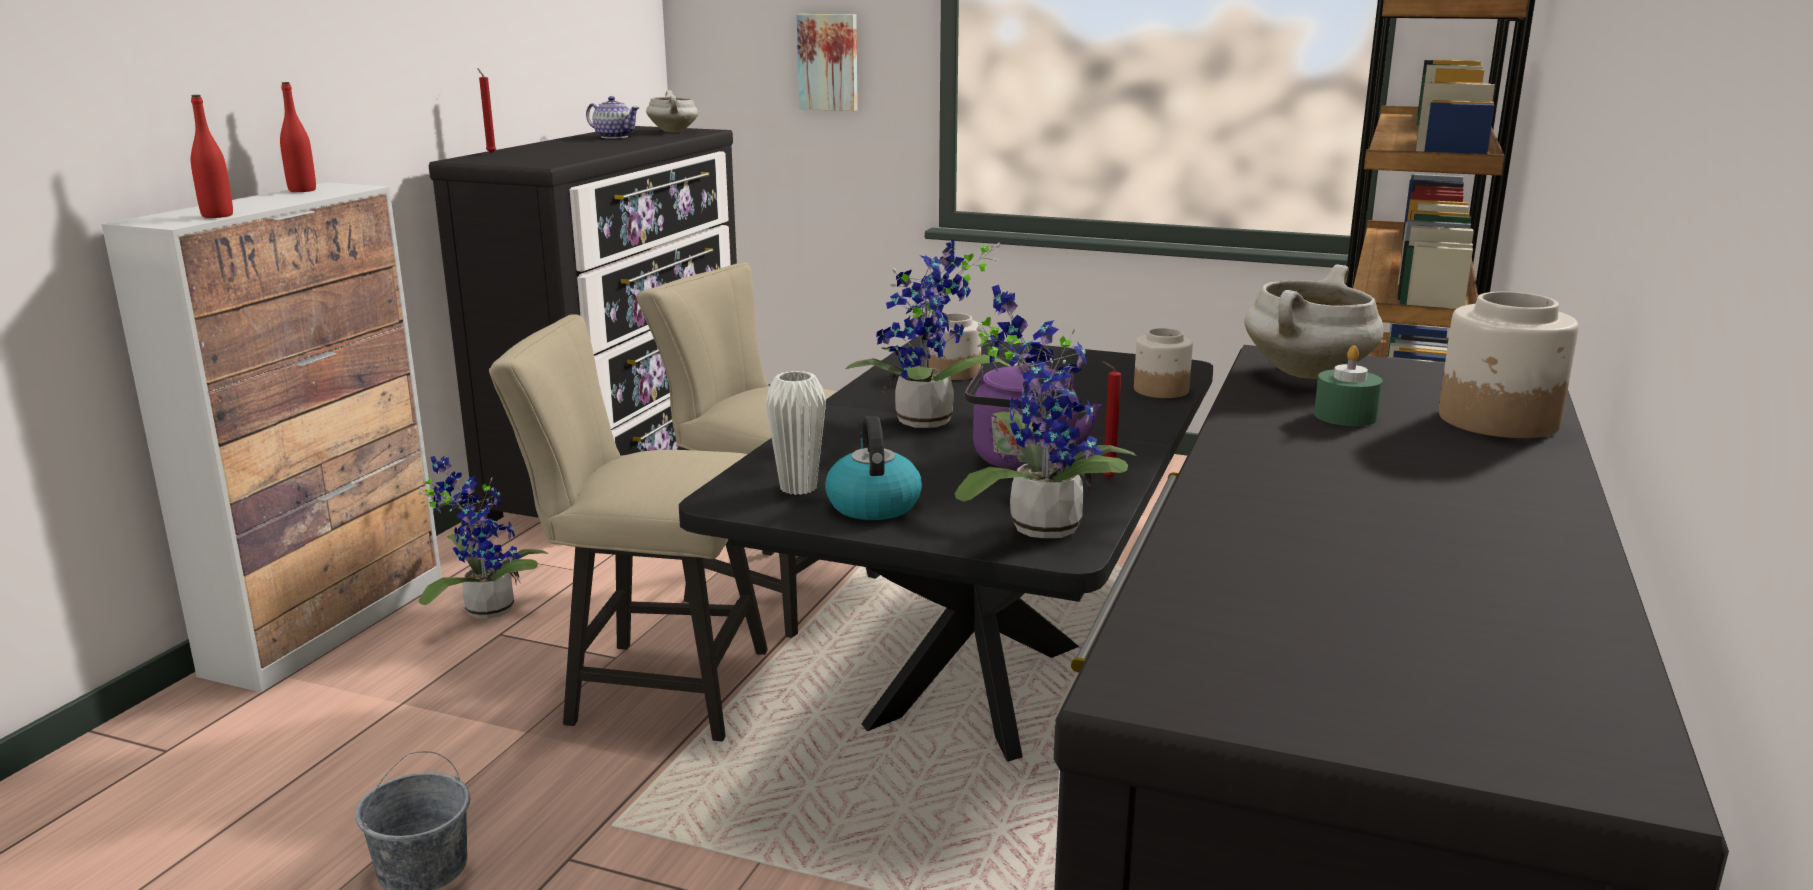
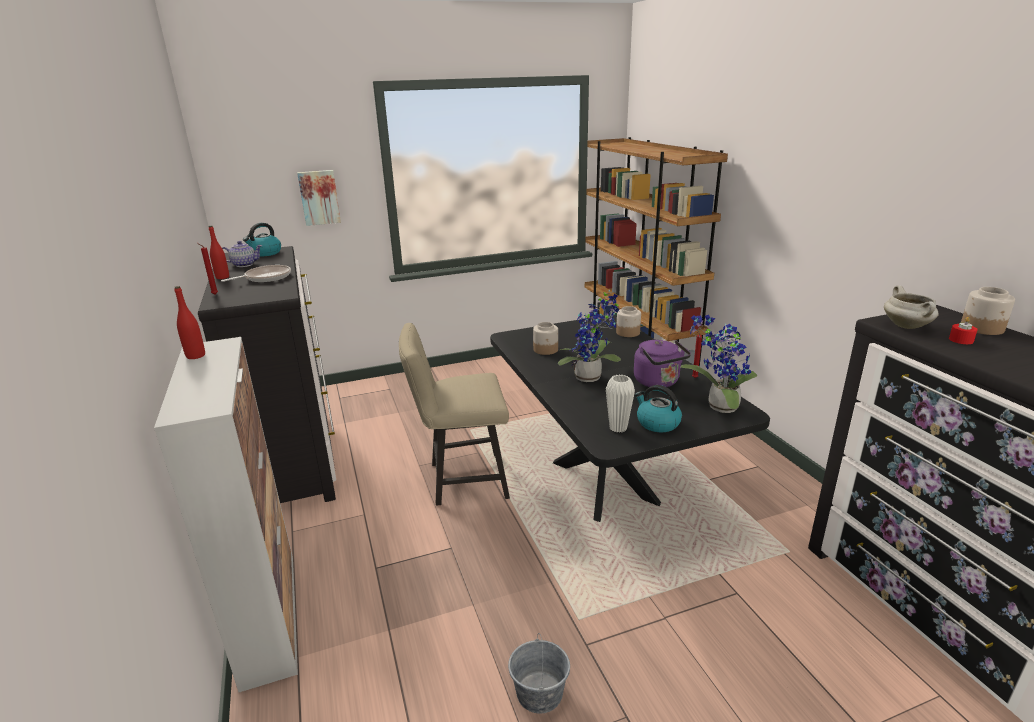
camera: 40 degrees left, 5 degrees up
(217, 215) = (220, 393): red bottle -> red bottle (222, 277)
(484, 609) = (344, 560): potted plant -> none
(588, 149) = (265, 278): none -> frying pan
(653, 687) = (491, 552): beige chair -> none
(674, 131) = (265, 253): white cooking pot -> kettle
(1345, 416) = (961, 340): green candle -> red candle

